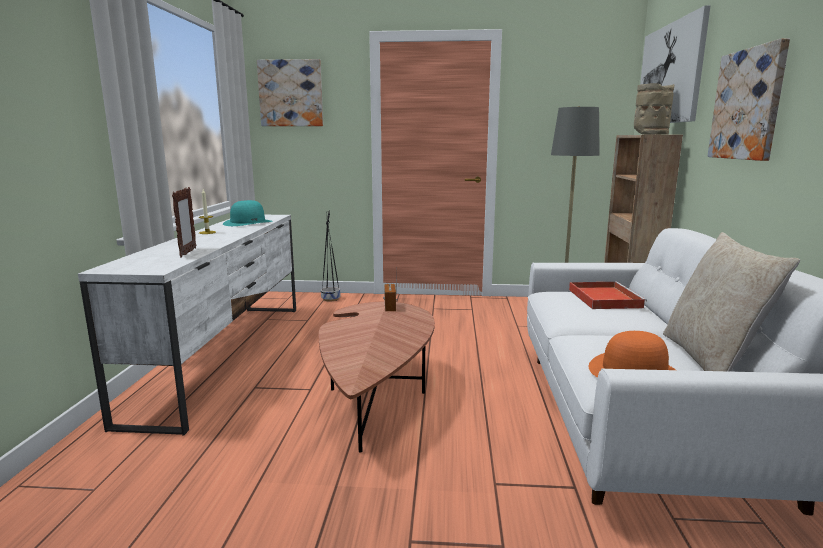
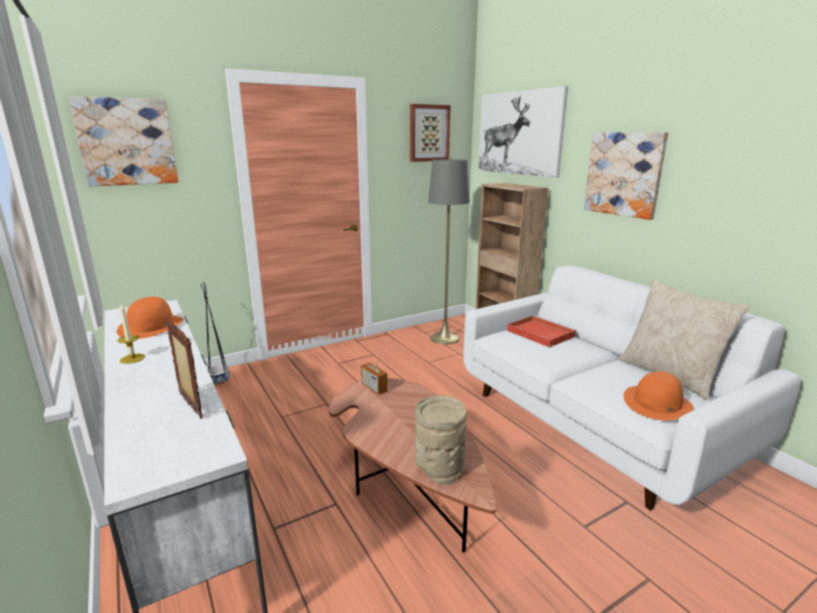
camera: 35 degrees left, 5 degrees up
(248, 222) = (151, 326): turquoise hat -> orange hat
(576, 84) = (429, 133): none -> picture
(650, 134) = (519, 186): beige vase -> beige vase (438, 468)

